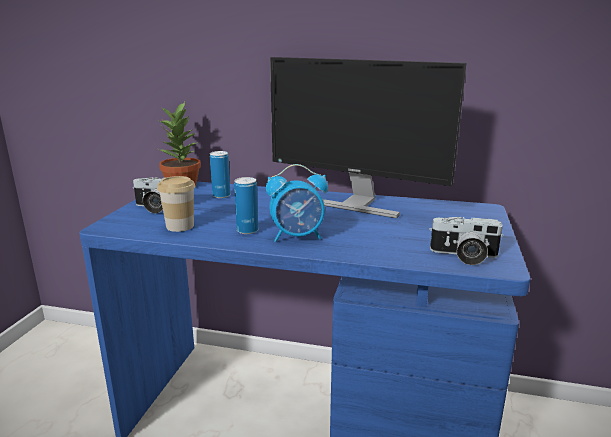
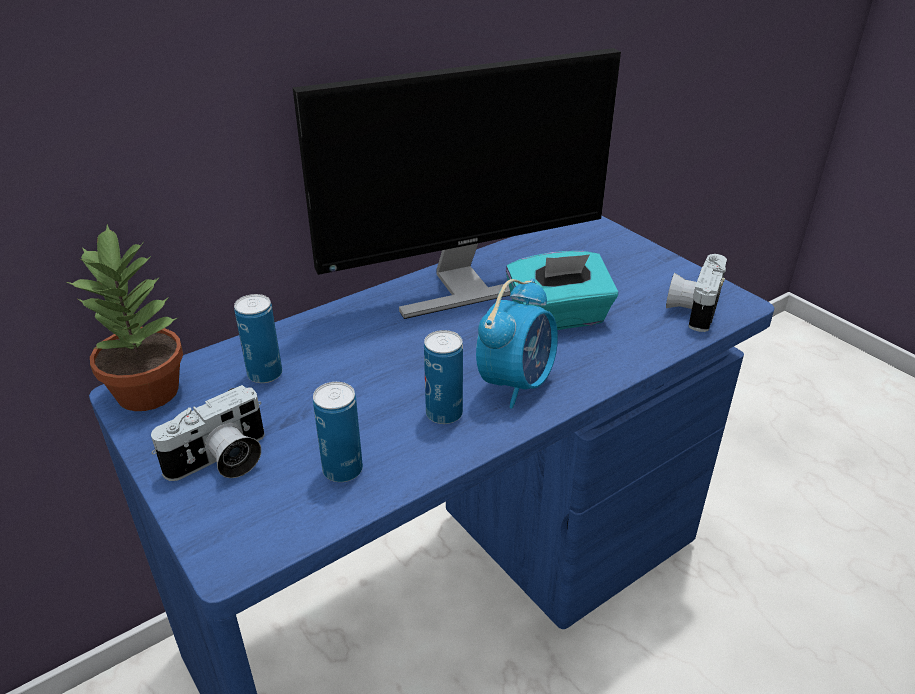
camera: 50 degrees left, 15 degrees up
(180, 226) = (342, 470): cup -> can
(374, 228) = (558, 317): none -> turquoise tissue box
(464, 256) = (692, 307): camera -> camera turned 150 degrees clockwise

